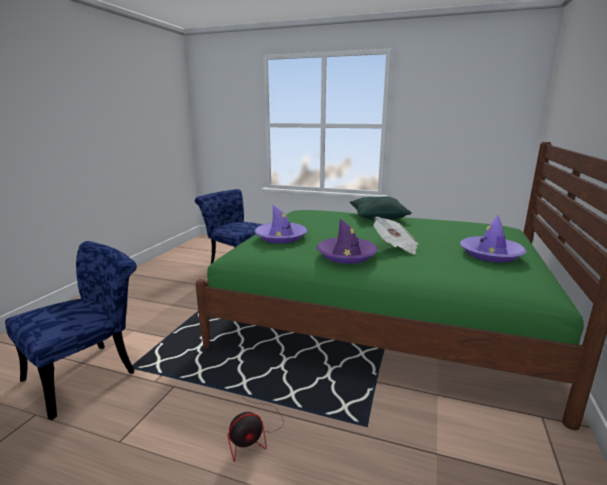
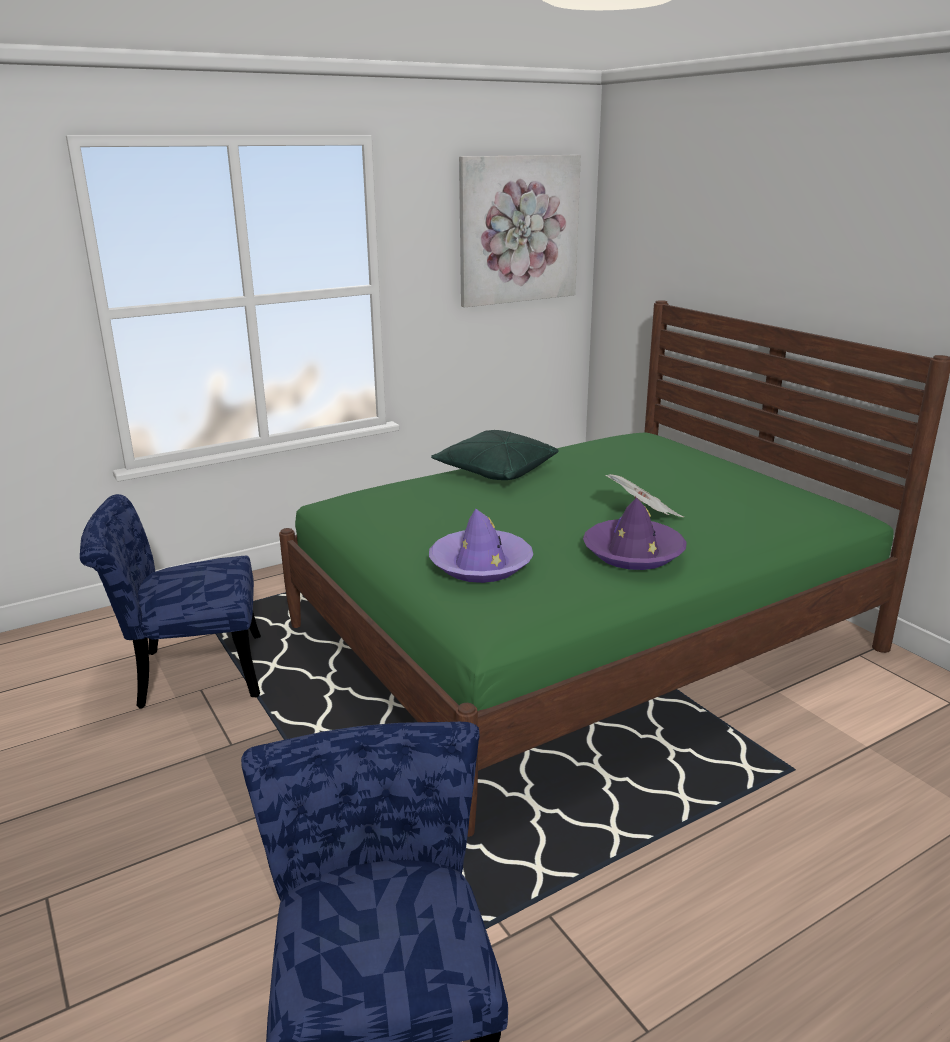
camera: 50 degrees left, 5 degrees up
(254, 434) = (740, 871): fan -> none
(481, 100) = (518, 230): none -> picture
(491, 254) = (733, 484): purple hat -> none

